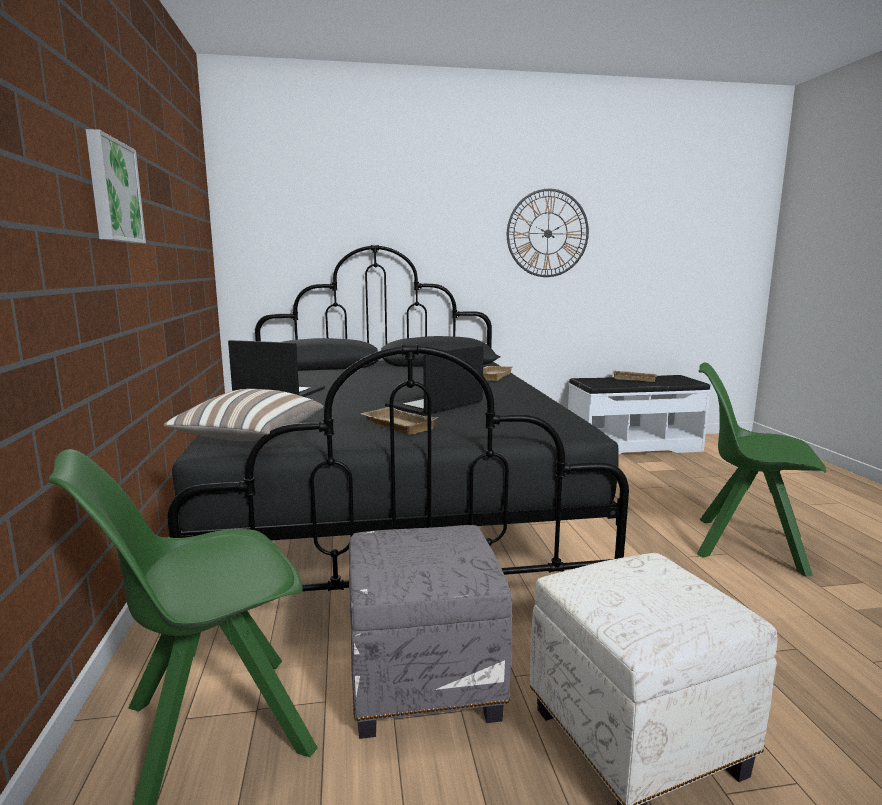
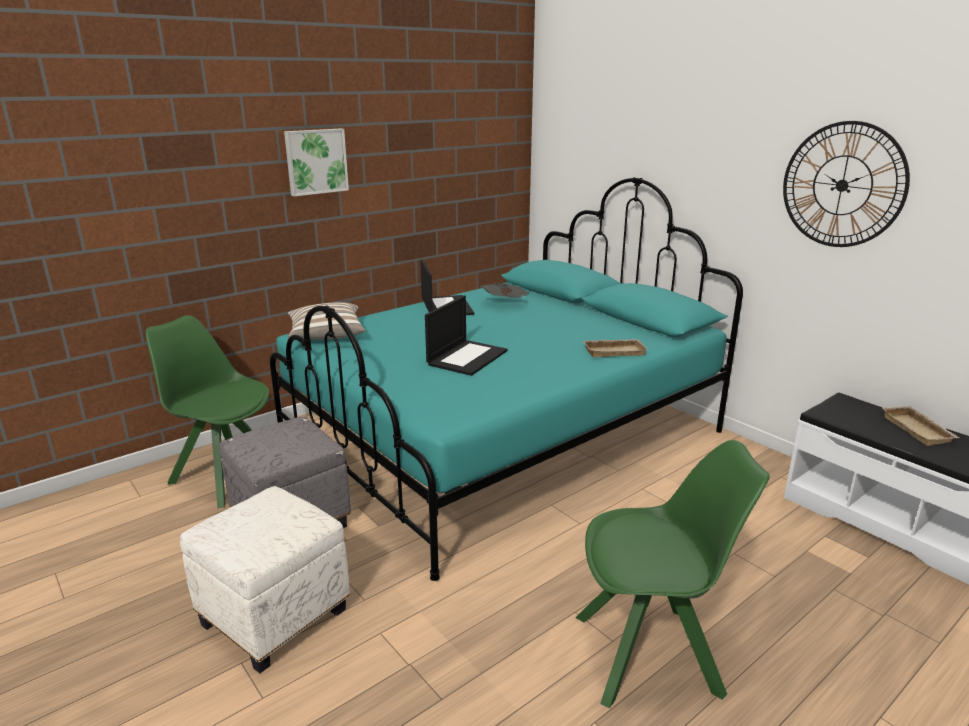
camera: 60 degrees right, 10 degrees up
(319, 378) = (505, 304): none -> newspaper
(392, 511) = (504, 436): black bed -> turquoise bed
(396, 426) = (390, 361): beige tray -> none
(434, 405) = (467, 357): laptop -> laptop turned 105 degrees clockwise
(745, 545) = (651, 654): green chair -> green chair turned 90 degrees clockwise

